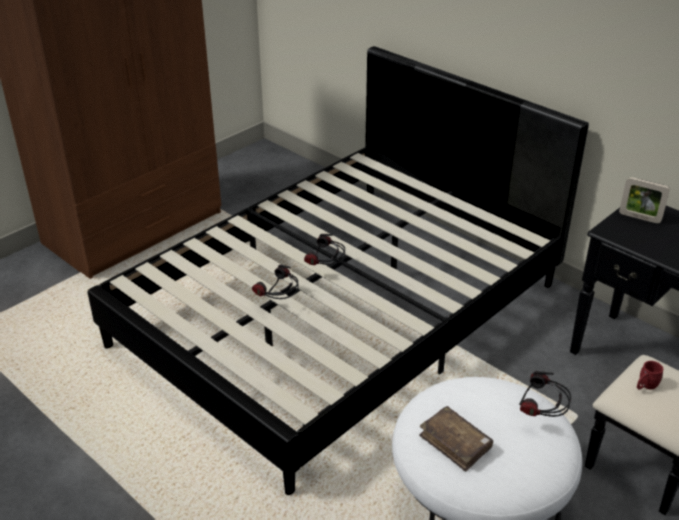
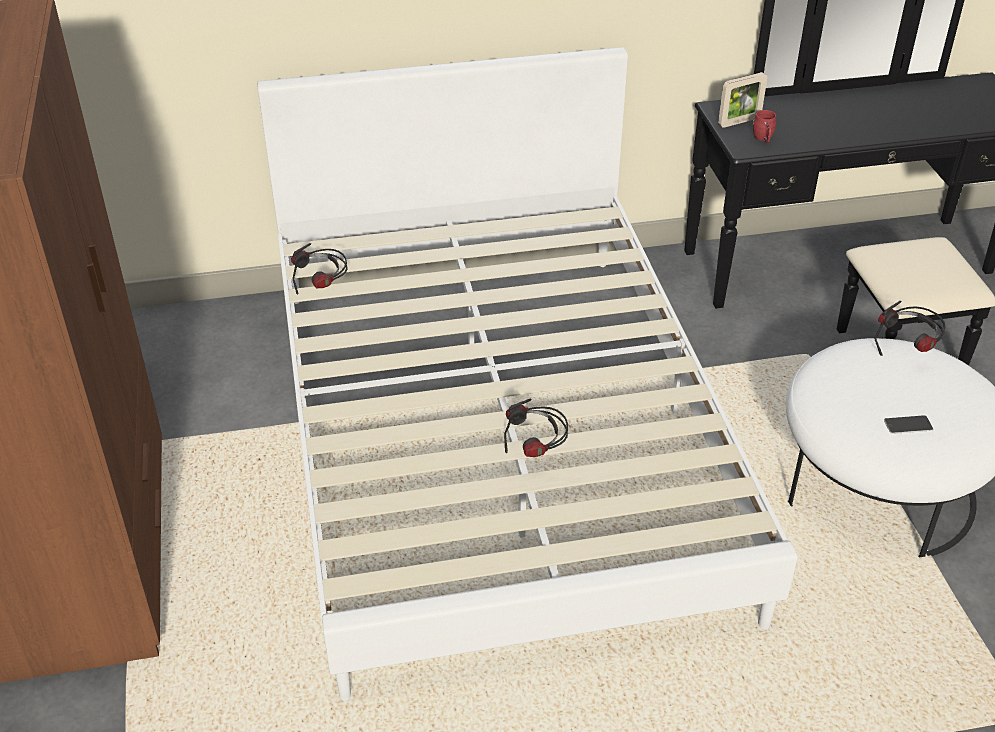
camera: 55 degrees left, 5 degrees up
(325, 270) = (509, 386): headphones -> headphones (323, 290)
(340, 314) = (498, 438): black bed -> white bed
(455, 443) = (908, 425): brown book -> phone
(645, 386) = (904, 270): red mug -> red mug (763, 139)

